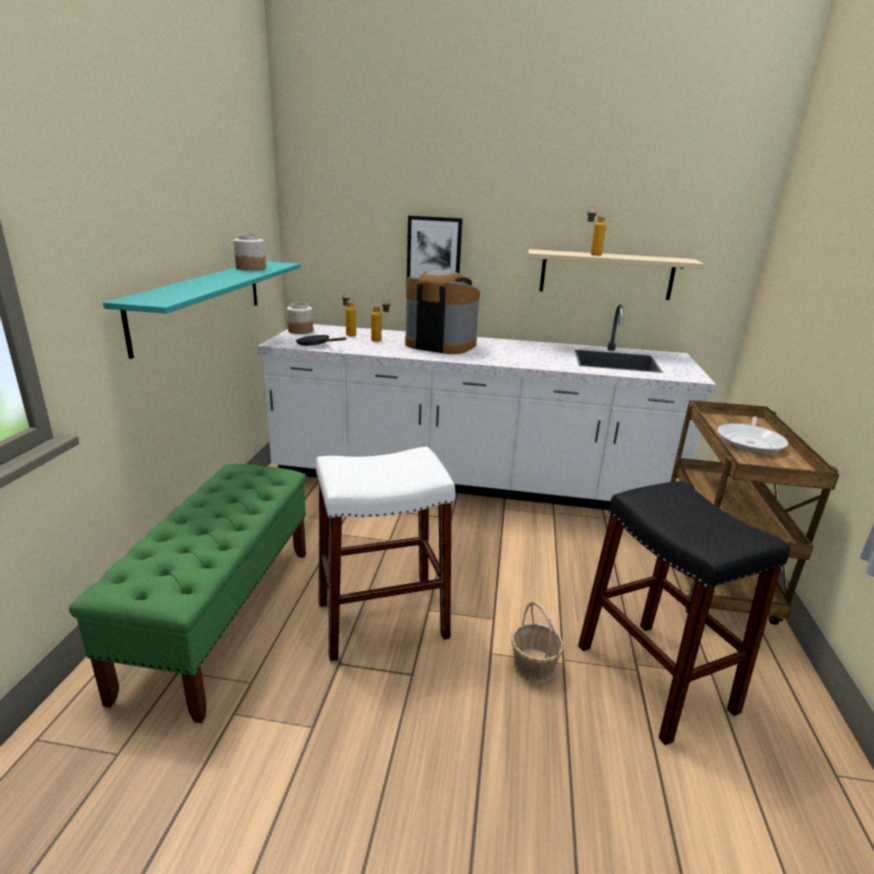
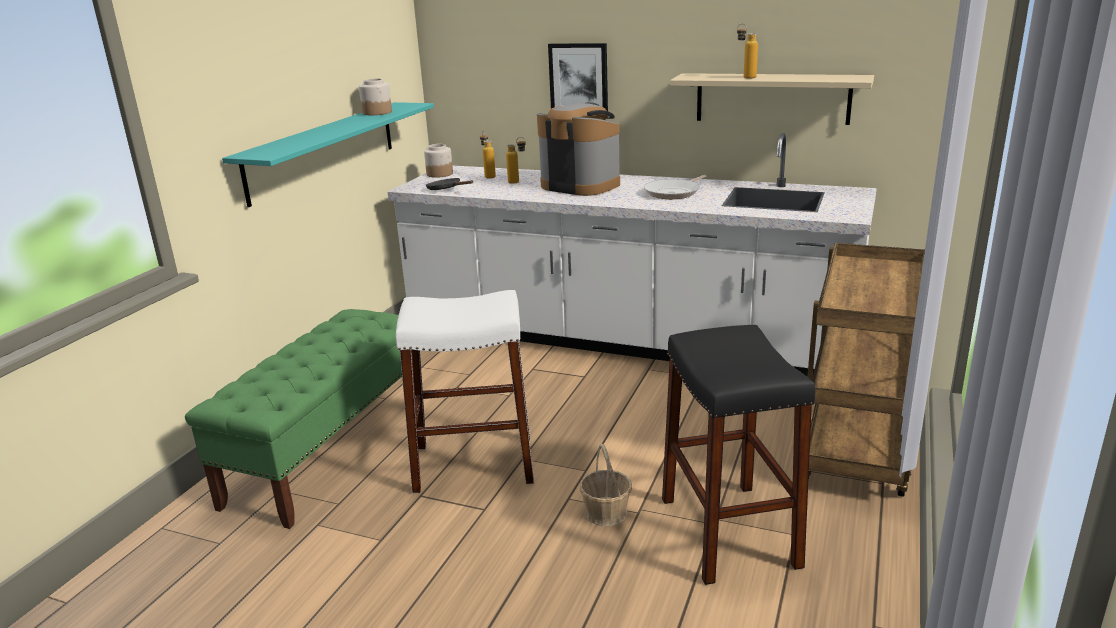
camera: 15 degrees right, 0 degrees up
(750, 442) = (875, 288): frying pan -> frying pan (674, 192)

